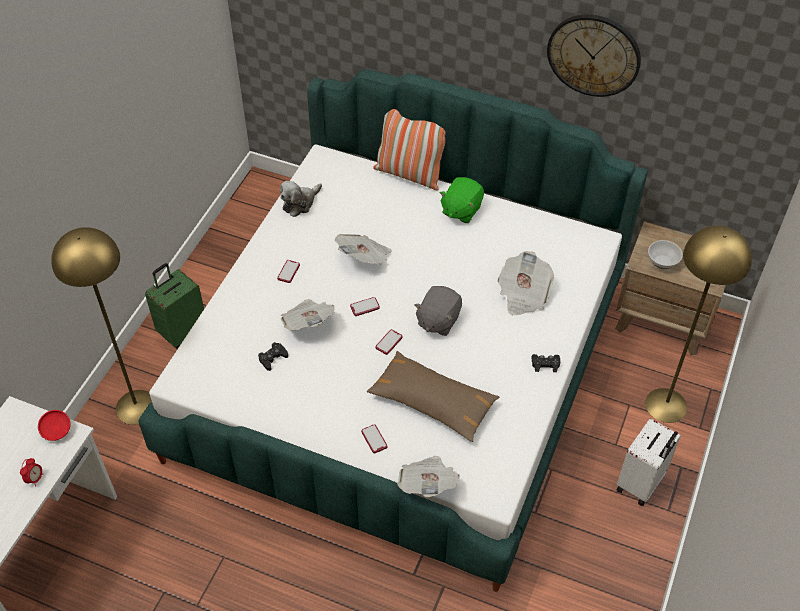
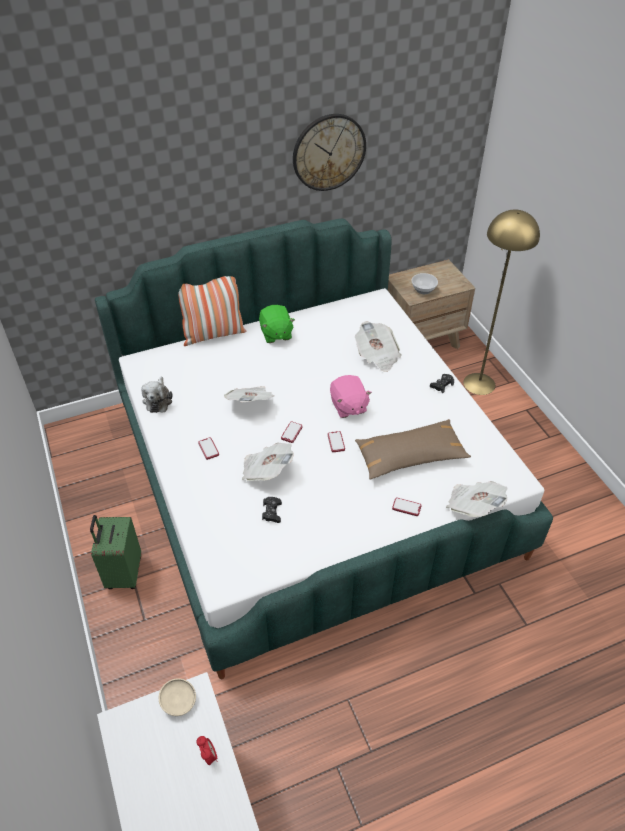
camera: 45 degrees left, 5 degrees down
(56, 431) = (179, 702): red bowl -> beige bowl
(136, 406) = (151, 656): yellow floor lamp -> none
(438, 320) = (348, 406): grey plush toy -> pink plush toy
(641, 483) = (520, 434): white suitcase -> none

